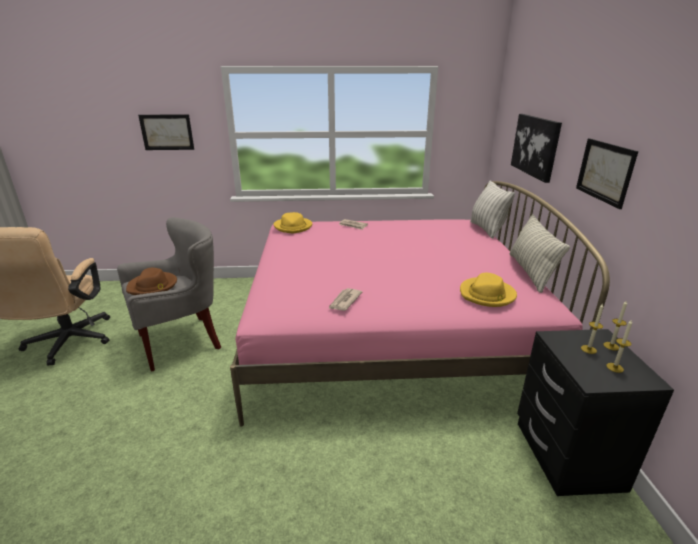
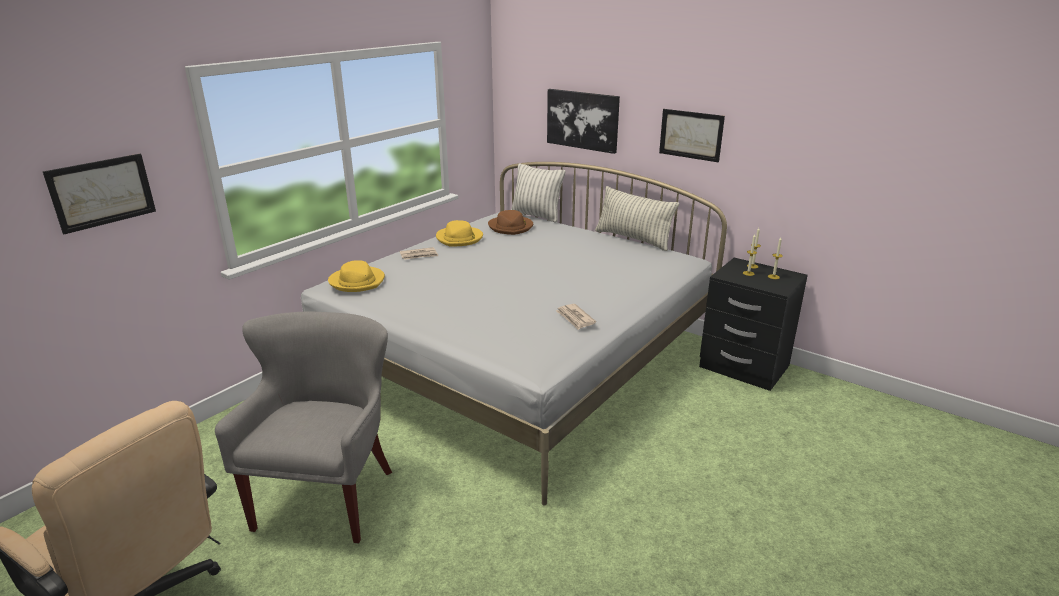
camera: 50 degrees left, 0 degrees up
(153, 286) = (302, 426): brown hat -> brown hat (511, 227)
(387, 331) = (518, 359): pink bed -> white bed
(487, 294) = (646, 266): yellow hat -> yellow hat (459, 238)

